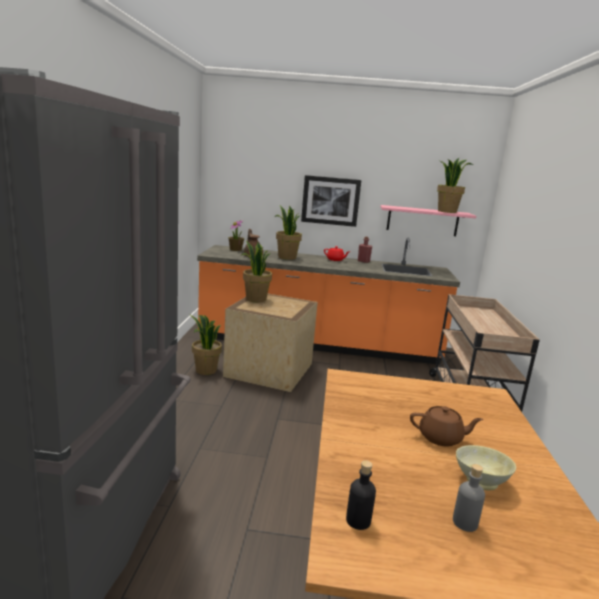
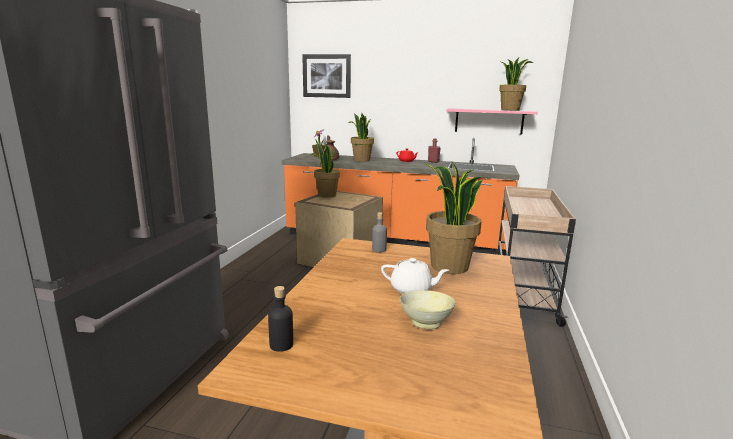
camera: 10 degrees right, 0 degrees up
(205, 370) = (284, 258): potted plant -> potted plant (448, 267)
(330, 201) = (402, 107): picture -> picture (326, 76)
(441, 438) = (412, 289): brown teapot -> white teapot
(465, 522) = (384, 352): grey bottle -> grey bottle (379, 250)

